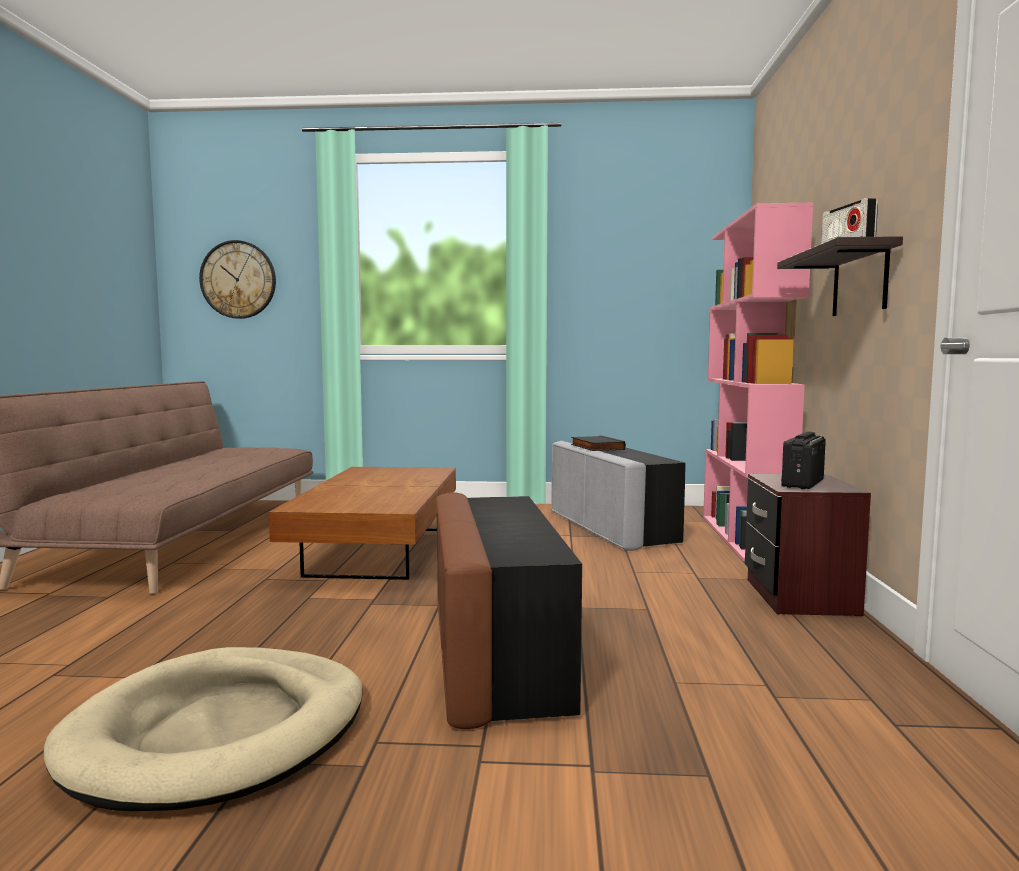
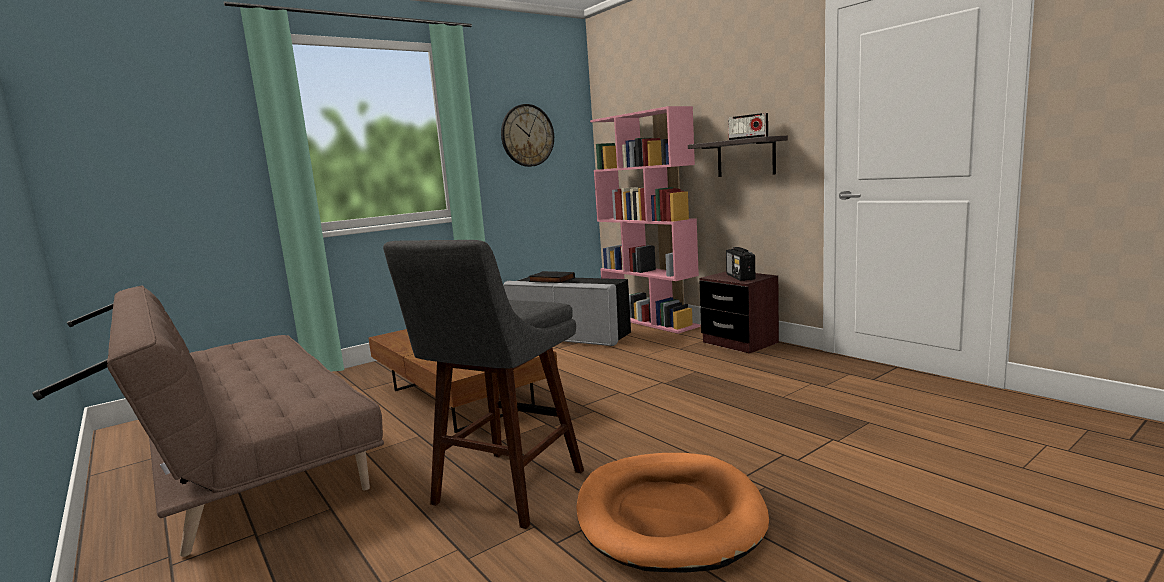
camera: 40 degrees left, 5 degrees up
(201, 638) = (505, 491): none -> grey stool
(220, 733) = (669, 515): beige dog bed -> orange dog bed
(238, 280) = (153, 166): wall clock -> wall clock (527, 135)
(495, 653) = (687, 419): brown ottoman -> none

